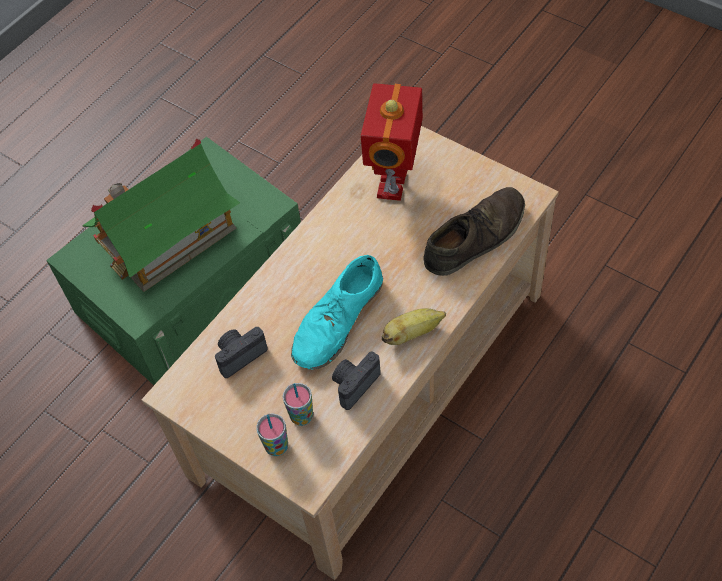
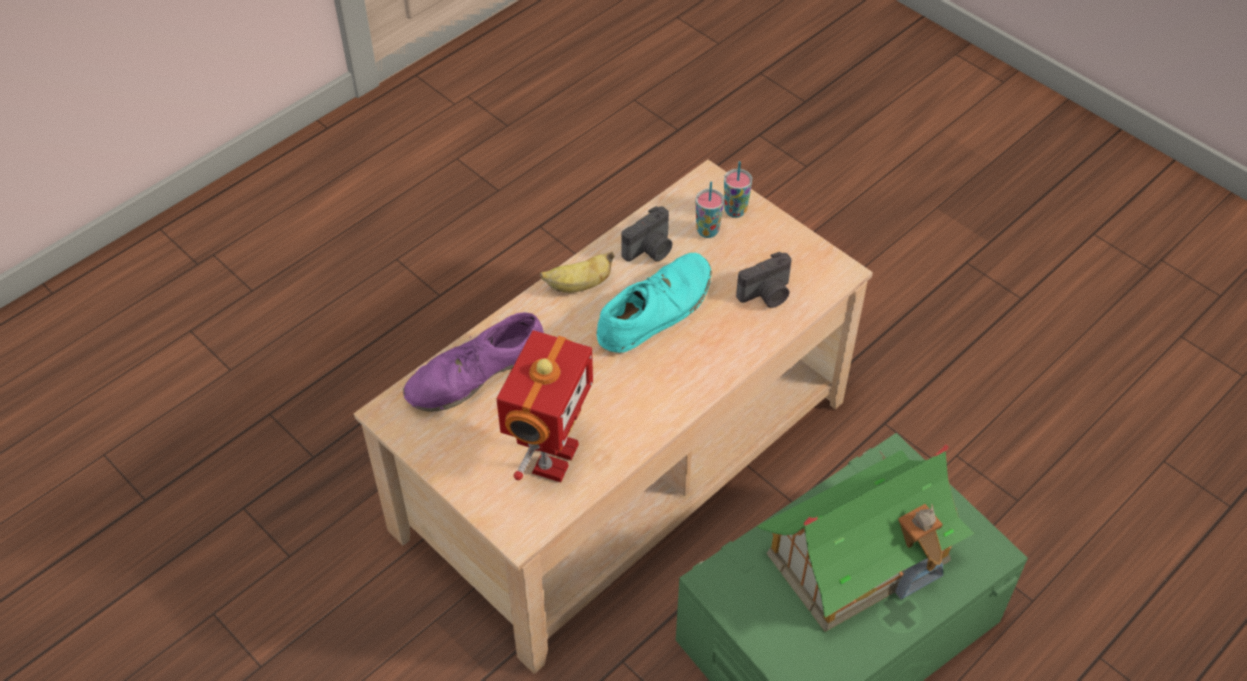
camera: 175 degrees left, 5 degrees down
(475, 237) = (475, 373): brown shoe -> purple shoe

